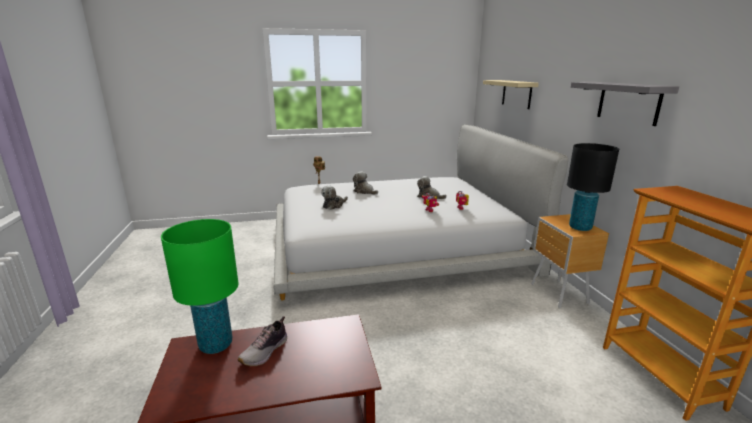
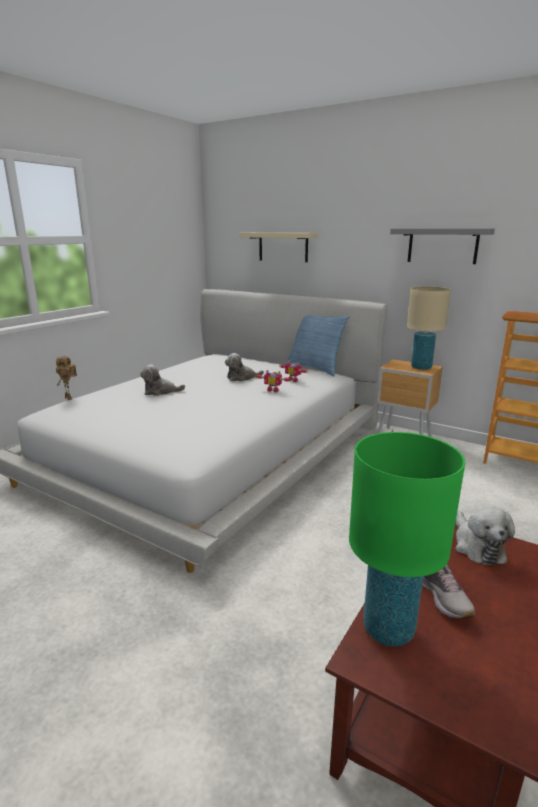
camera: 45 degrees left, 0 degrees up
(334, 205) = (159, 417): plush toy -> plush toy (477, 546)
(503, 205) = (315, 368): none -> pillow
(580, 227) = (421, 367): black table lamp -> beige table lamp

